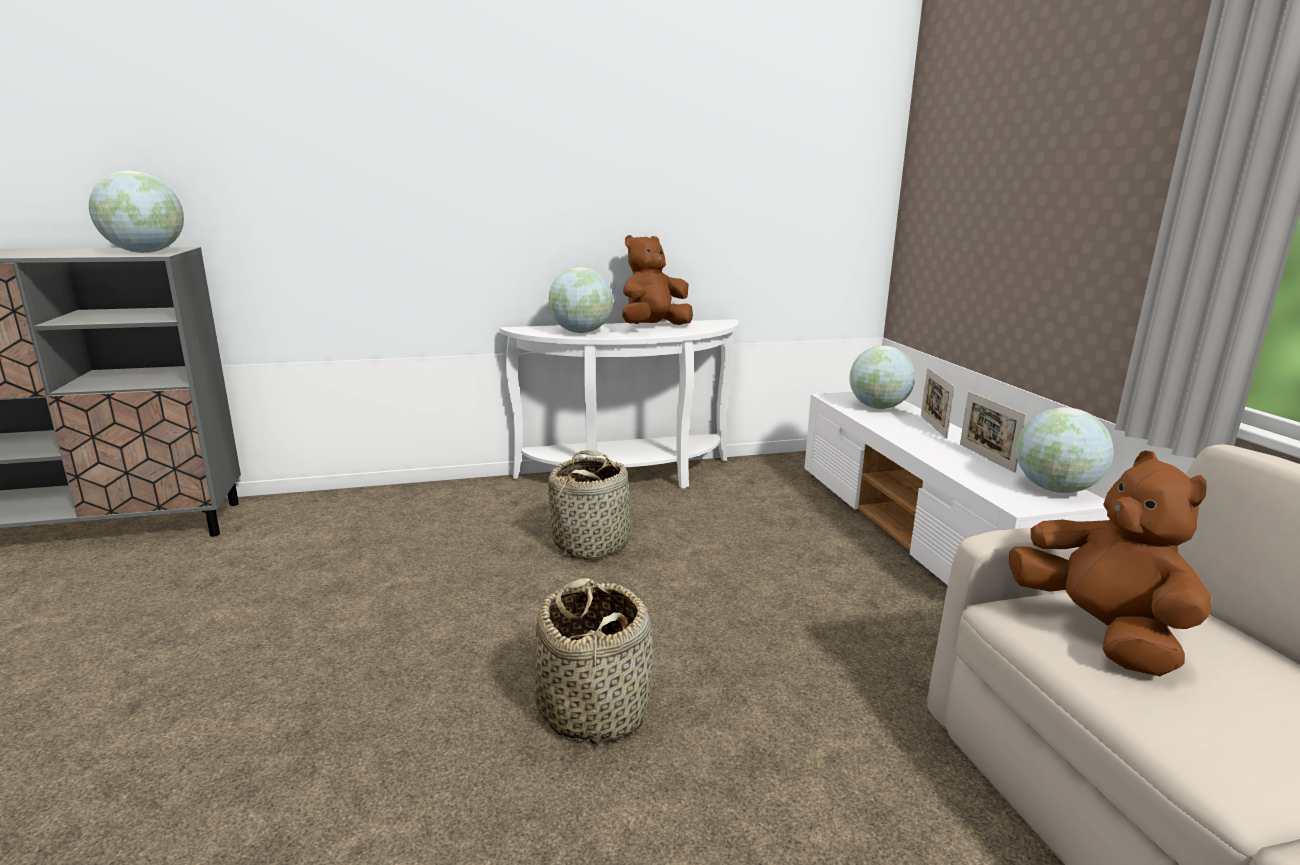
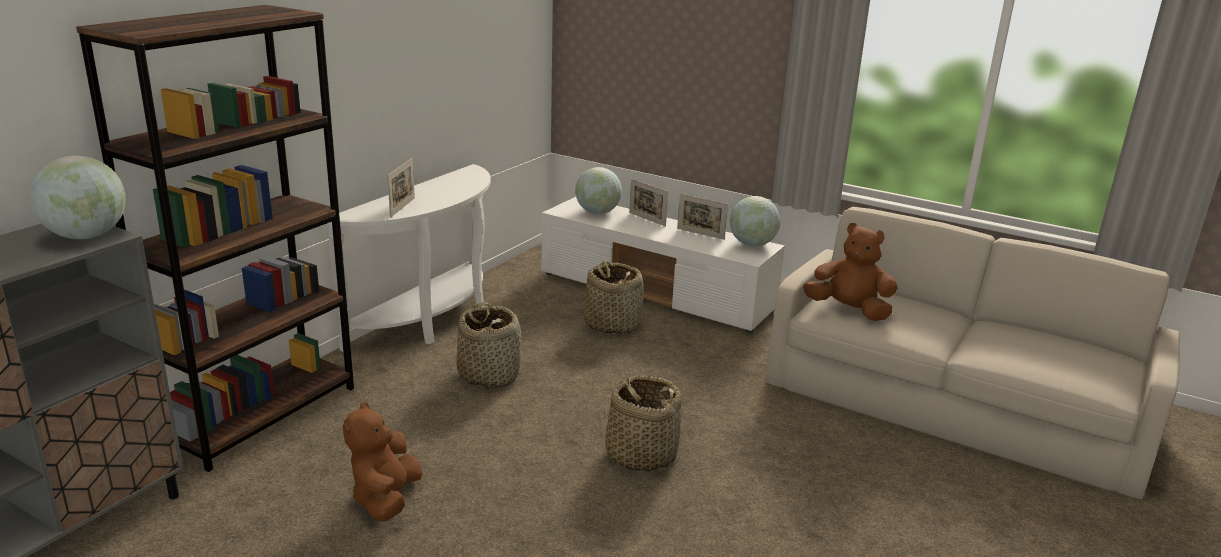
camera: 45 degrees left, 5 degrees up
(373, 502) = (261, 415): none -> brown bookcase
(581, 332) = (402, 207): globe -> picture frame
(653, 327) = (440, 188): brown plush toy -> brown plush toy (386, 499)
(807, 546) = (612, 324): none -> basket

